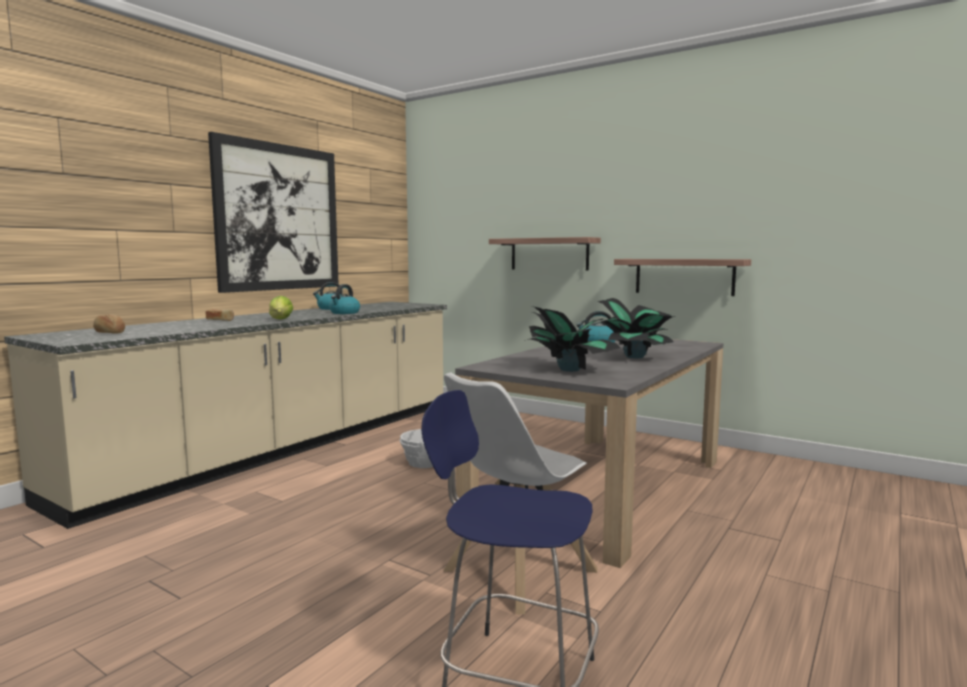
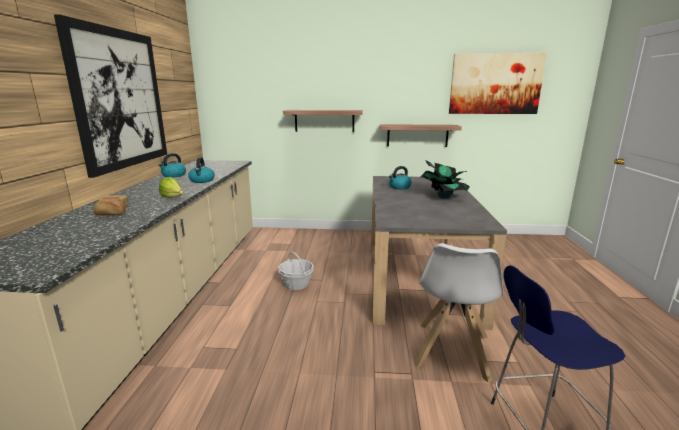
camera: 30 degrees left, 10 degrees up
(109, 333) = (45, 248): bread -> bread (110, 214)
(569, 369) = (440, 216): potted plant -> none
(819, 188) = (495, 84): none -> picture

